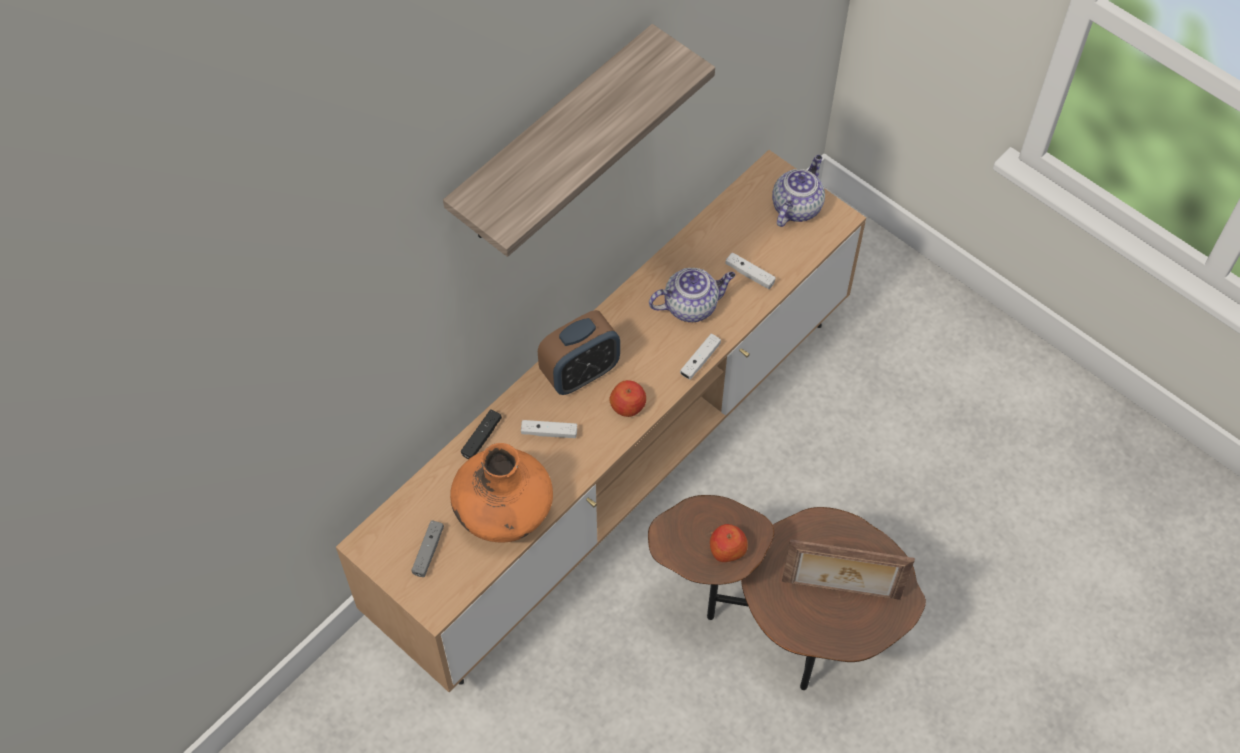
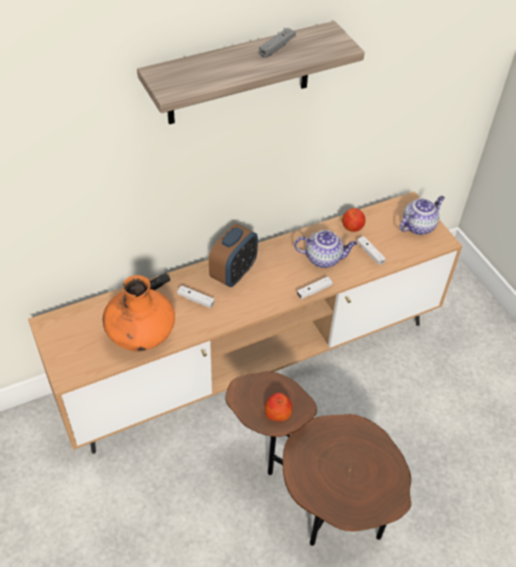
camera: 20 degrees right, 10 degrees down
(428, 551) = (81, 341): grey game controller -> grey game controller (277, 47)
(580, 373) = (233, 273): alarm clock -> alarm clock turned 45 degrees counterclockwise
(628, 406) = (254, 301): apple -> apple (352, 227)
(840, 591) = (351, 476): picture frame -> none

